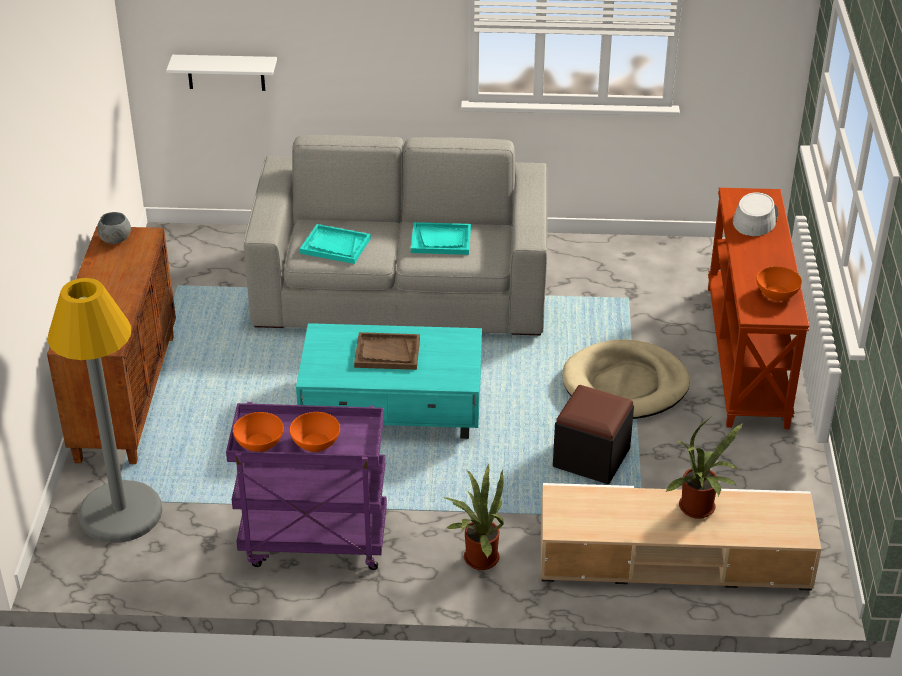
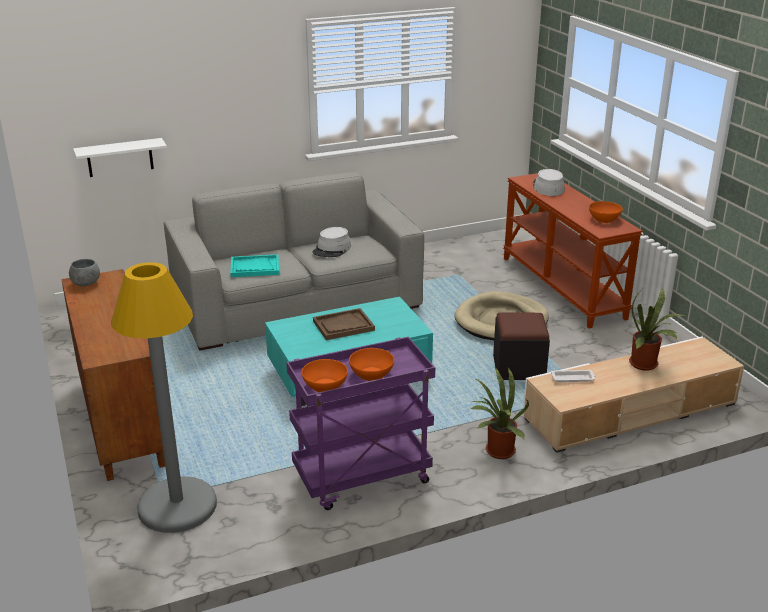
camera: 25 degrees left, 10 degrees down
(441, 240) = (332, 249): turquoise tray -> grey hat
(596, 501) = (573, 378): none -> white tray

